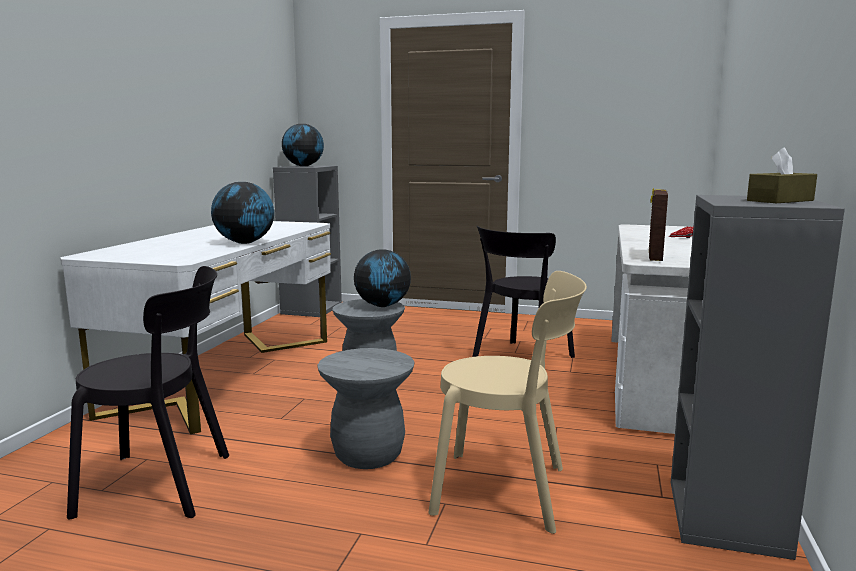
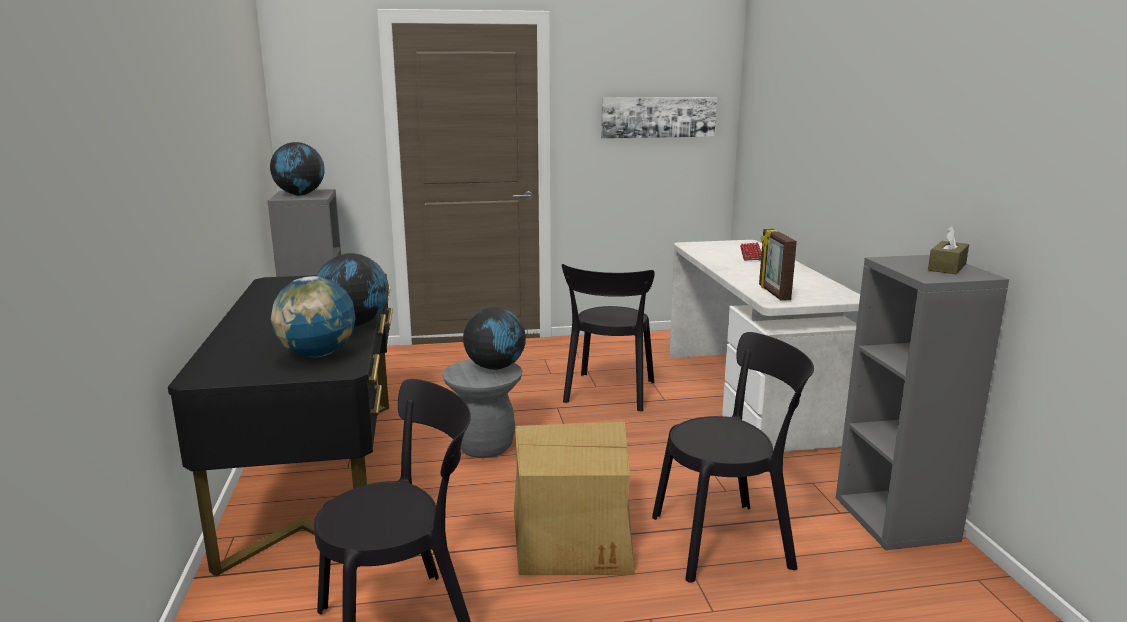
camera: 25 degrees left, 5 degrees up
(183, 253) = (317, 354): none -> globe
(227, 374) = (317, 474): white desk -> black desk
(368, 455) = (575, 536): grey stool -> cardboard box
(508, 491) = (728, 540): beige chair -> black chair
(628, 107) = (658, 117): none -> picture

